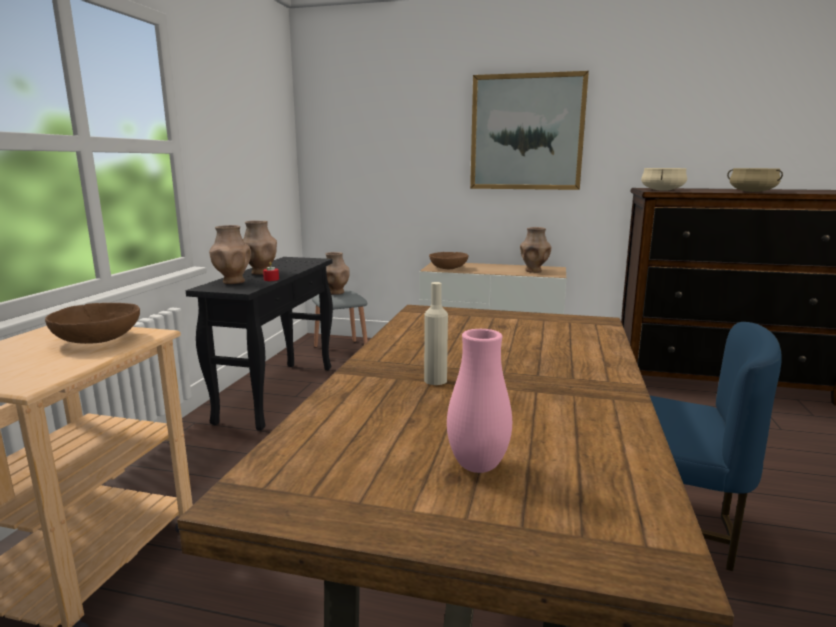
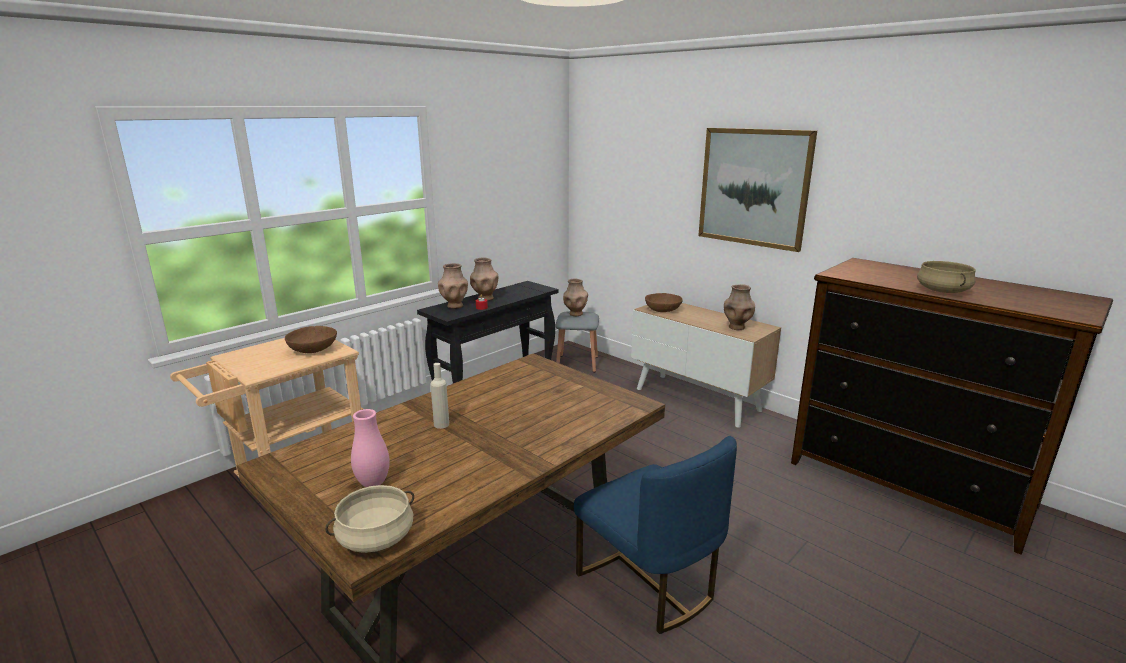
camera: 30 degrees right, 5 degrees up
(662, 190) = (849, 272): beige cooking pot -> beige cooking pot (376, 537)

